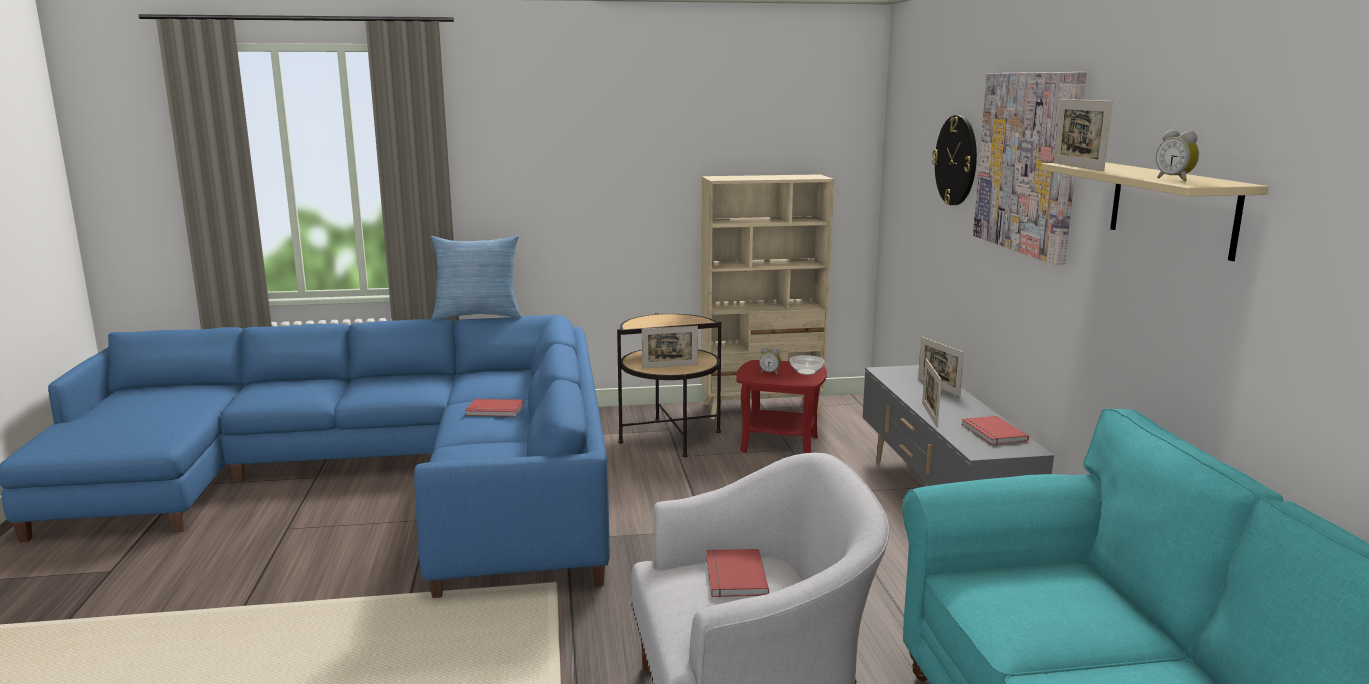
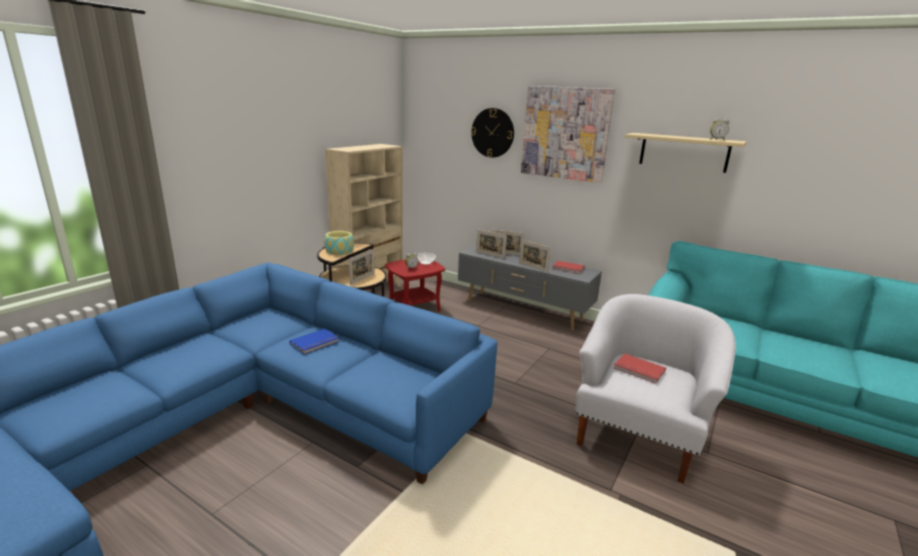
camera: 50 degrees left, 5 degrees up
(478, 316) = (205, 278): pillow -> none
(495, 410) = (315, 343): red book -> blue book
(661, 320) = (339, 251): none -> bowl
(1077, 167) = (650, 135): picture frame -> picture frame (490, 255)

